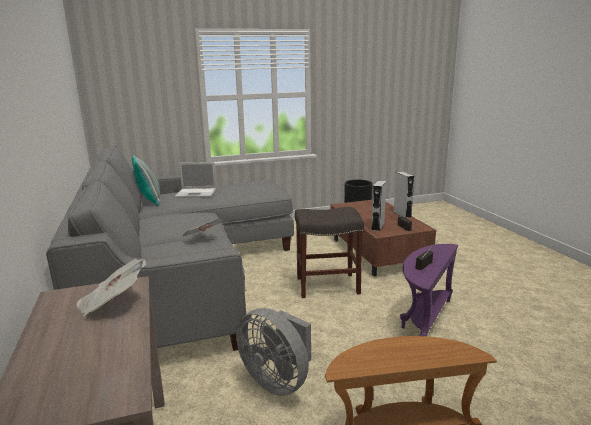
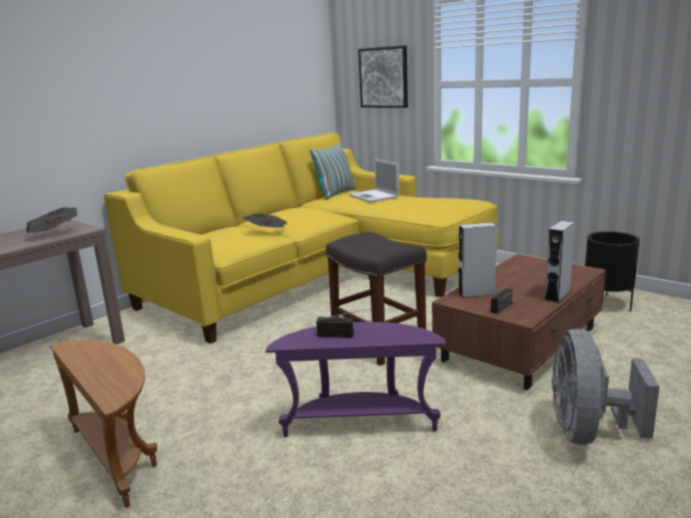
camera: 60 degrees right, 0 degrees up
(147, 93) = (384, 77): none -> picture
(184, 275) = (317, 278): grey sofa -> yellow sofa
(277, 380) = (171, 374): grey fan -> grey fan (588, 432)

